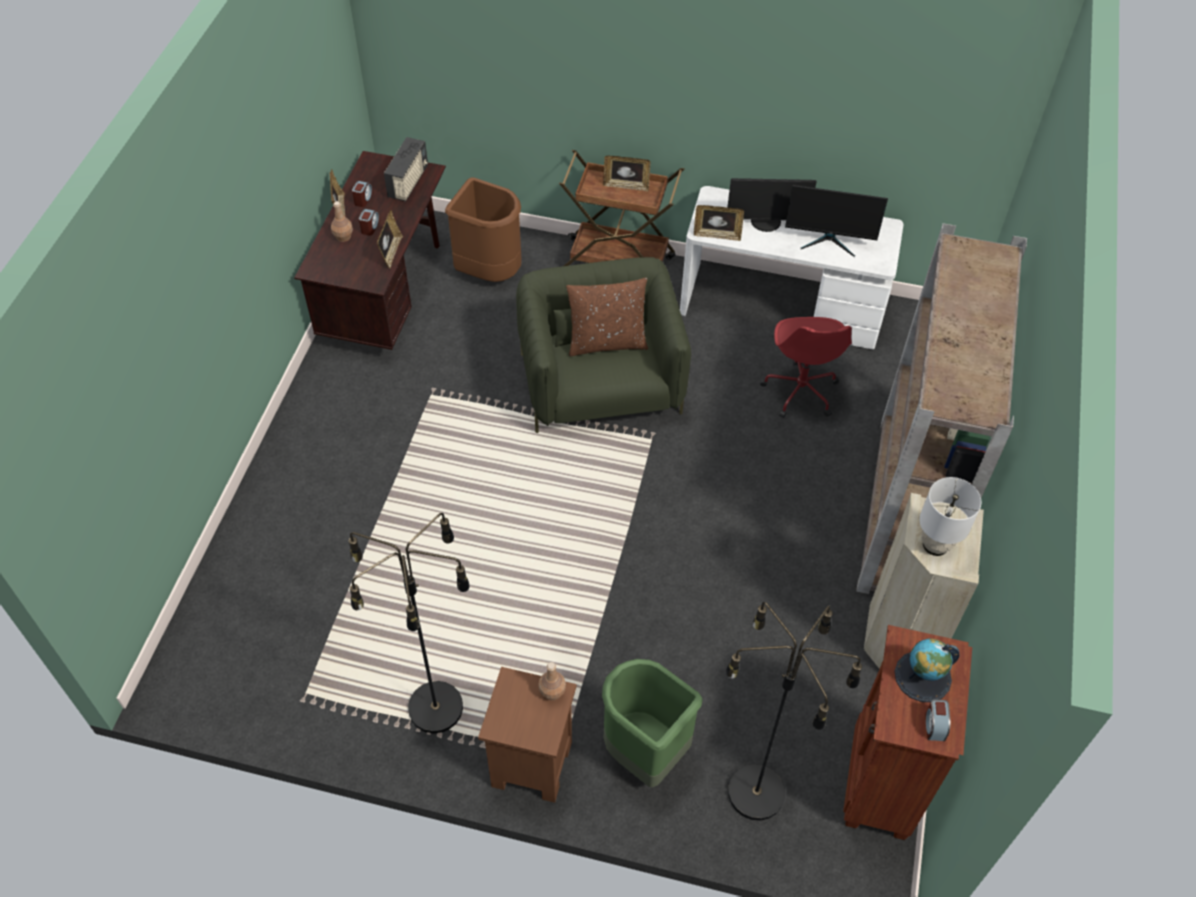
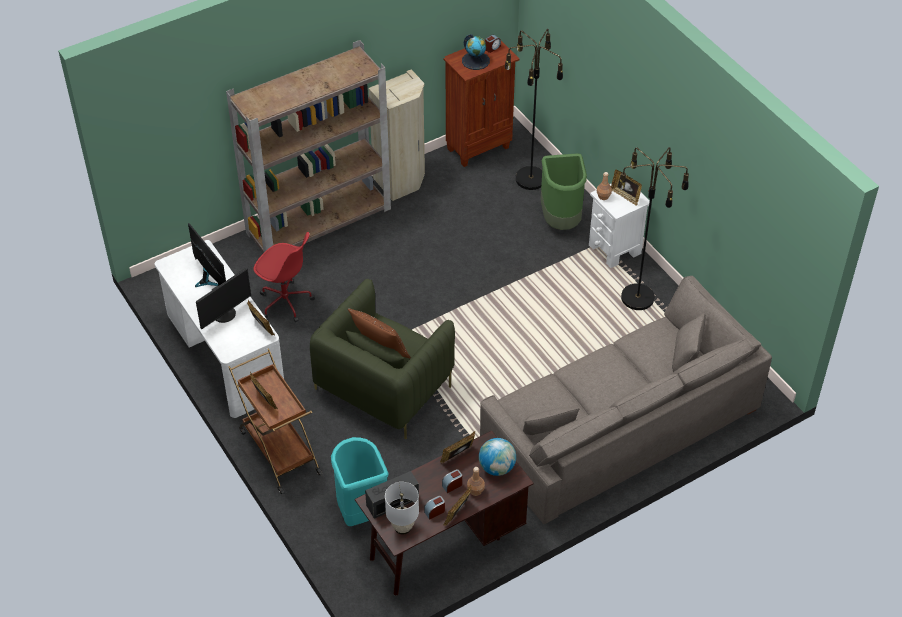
camera: 135 degrees left, 5 degrees down
(314, 519) = (619, 428): none -> grey sofa
(343, 267) = (497, 467): none -> globe
(489, 272) = (361, 511): brown trash can -> turquoise trash can
(523, 718) = (625, 196): none -> picture frame
(531, 762) = (614, 250): brown nightstand -> white nightstand
(766, 222) = (225, 314): monitor -> monitor turned 90 degrees clockwise
(800, 394) = (287, 303): red office chair -> red office chair turned 75 degrees clockwise
(935, 545) = (407, 88): white table lamp -> white table lamp (402, 527)

